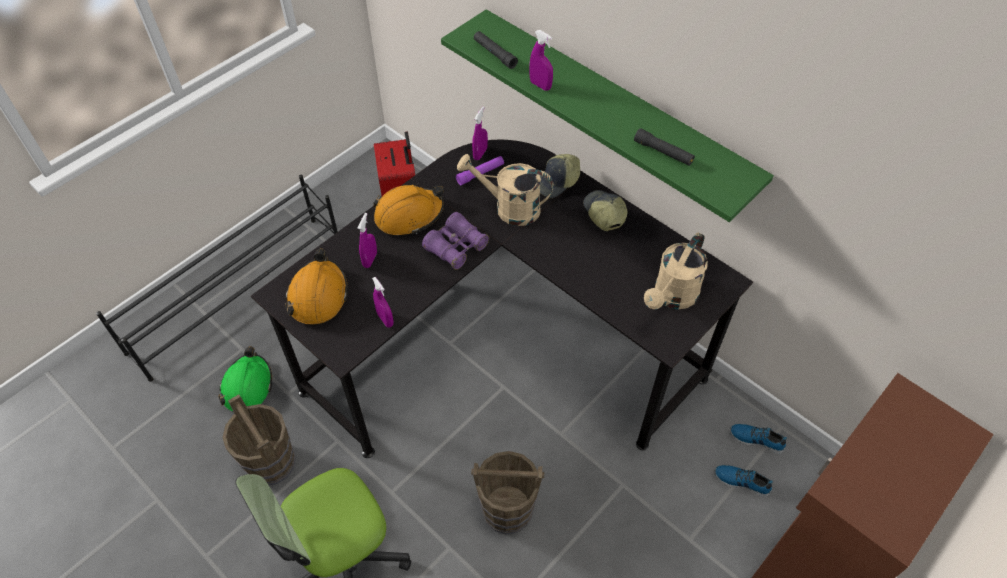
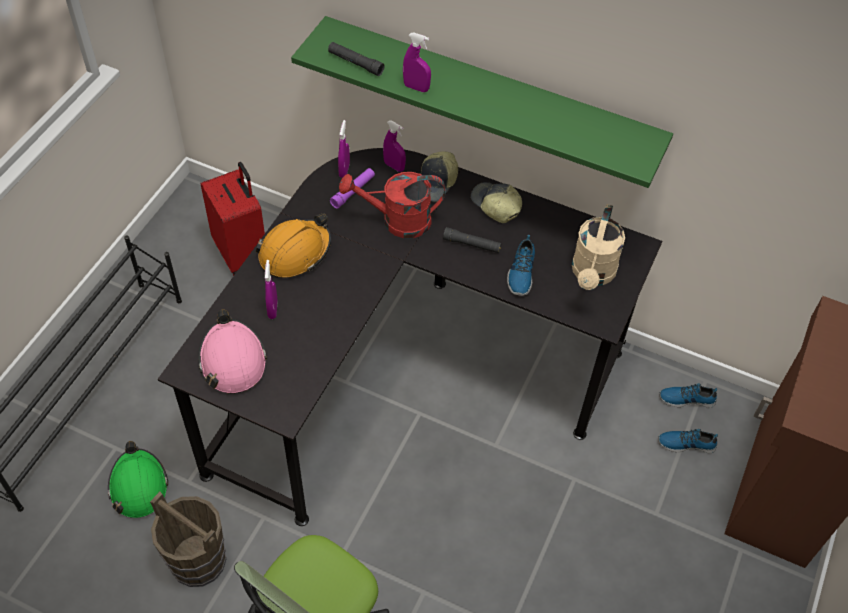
camera: 20 degrees left, 0 degrees up
(318, 296) = (232, 360): orange hard hat -> pink hard hat
(385, 319) = (315, 367): purple spray bottle -> purple spray bottle (394, 166)
(456, 247) = (358, 275): purple binoculars -> none
(506, 509) = (468, 536): brown bucket -> none
(509, 208) = (397, 221): beige watering can -> red watering can
(604, 279) = (520, 272): none -> shoe
(663, 152) = (563, 132): black flashlight -> black flashlight (472, 244)

